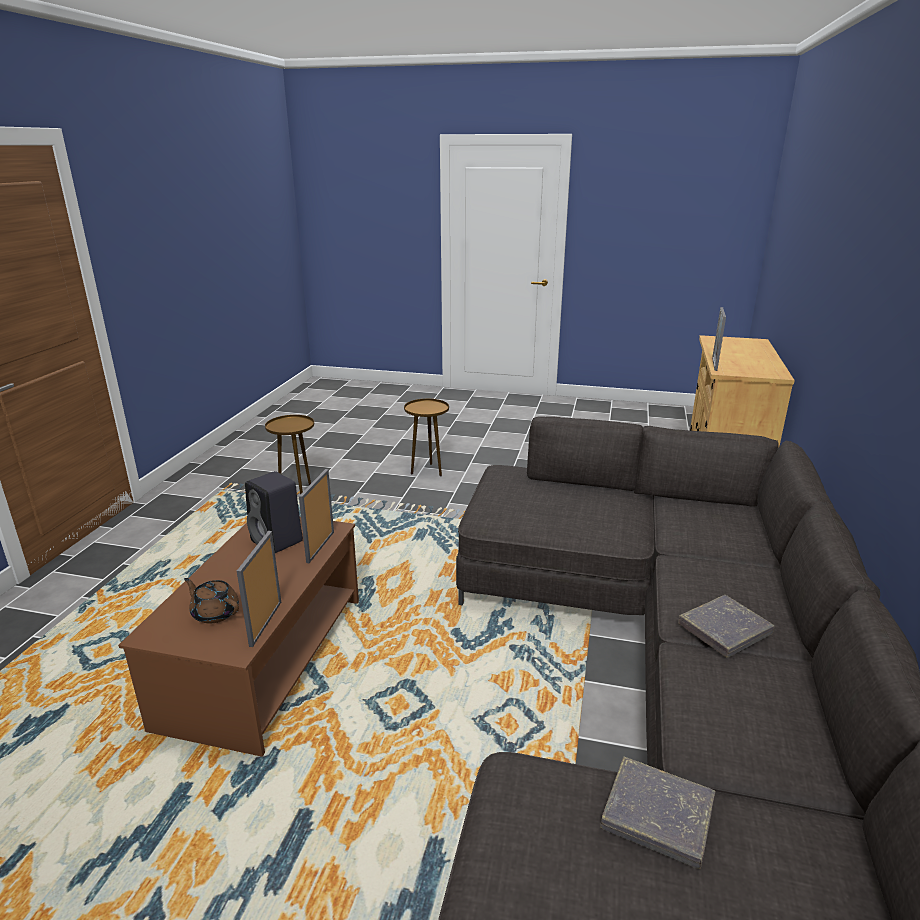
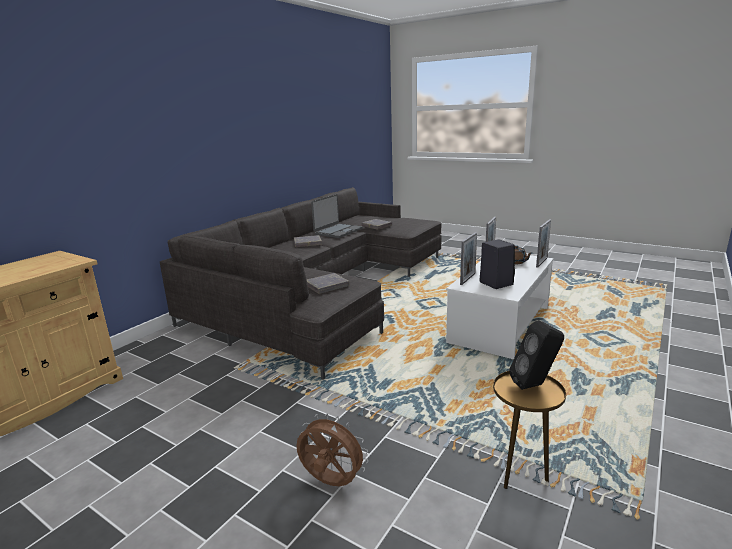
camera: 160 degrees left, 5 degrees down
(265, 660) = (500, 324): brown coffee table -> white coffee table
(283, 428) = (535, 385): none -> black speaker
(427, 471) = (331, 483): brown side table -> brown fan
(525, 500) = (327, 286): none -> grey book
(714, 364) = (58, 268): picture frame -> picture frame (541, 262)
(740, 731) = (338, 231): none -> laptop

